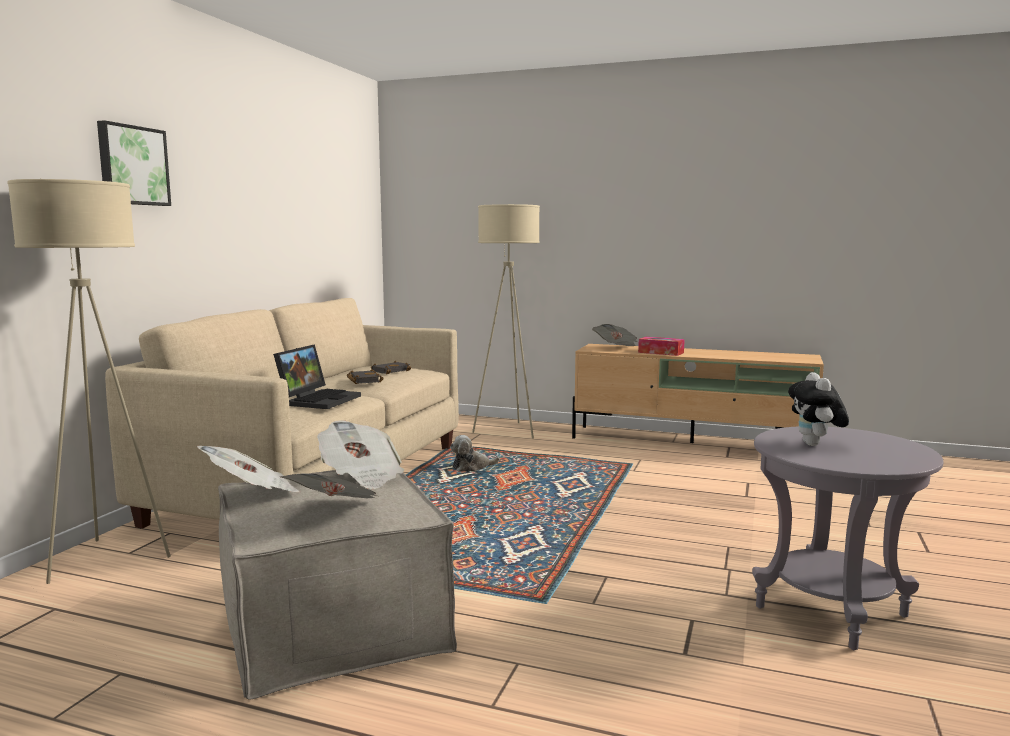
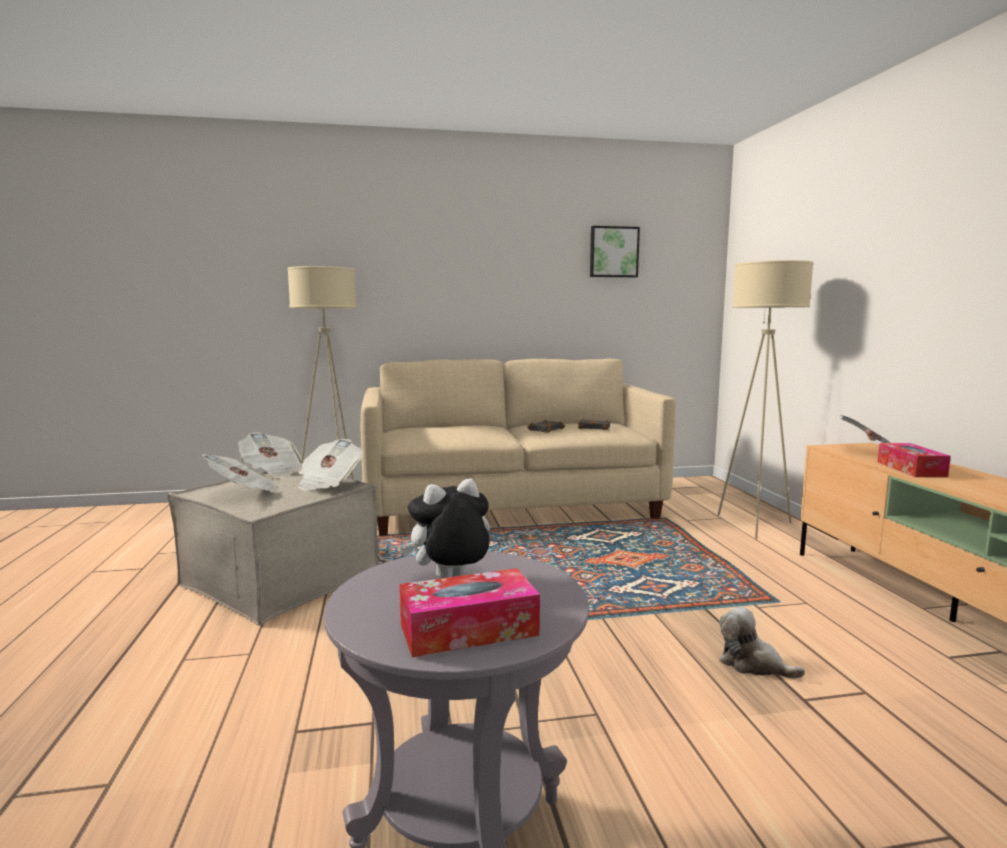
camera: 60 degrees right, 0 degrees up
(132, 165) = (408, 254): picture -> picture (613, 252)
(319, 399) = (462, 433): laptop -> none
(472, 467) = (625, 538): plush toy -> plush toy (752, 664)
(893, 450) = (468, 629): none -> tissue box

